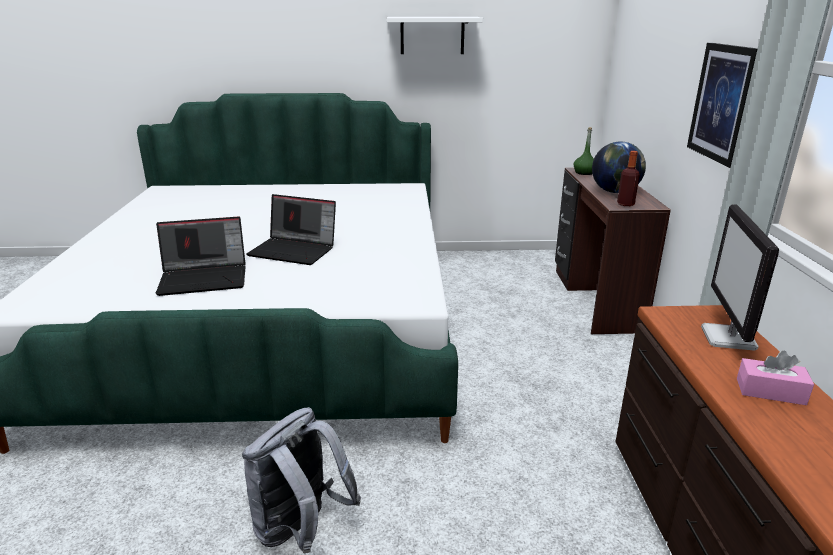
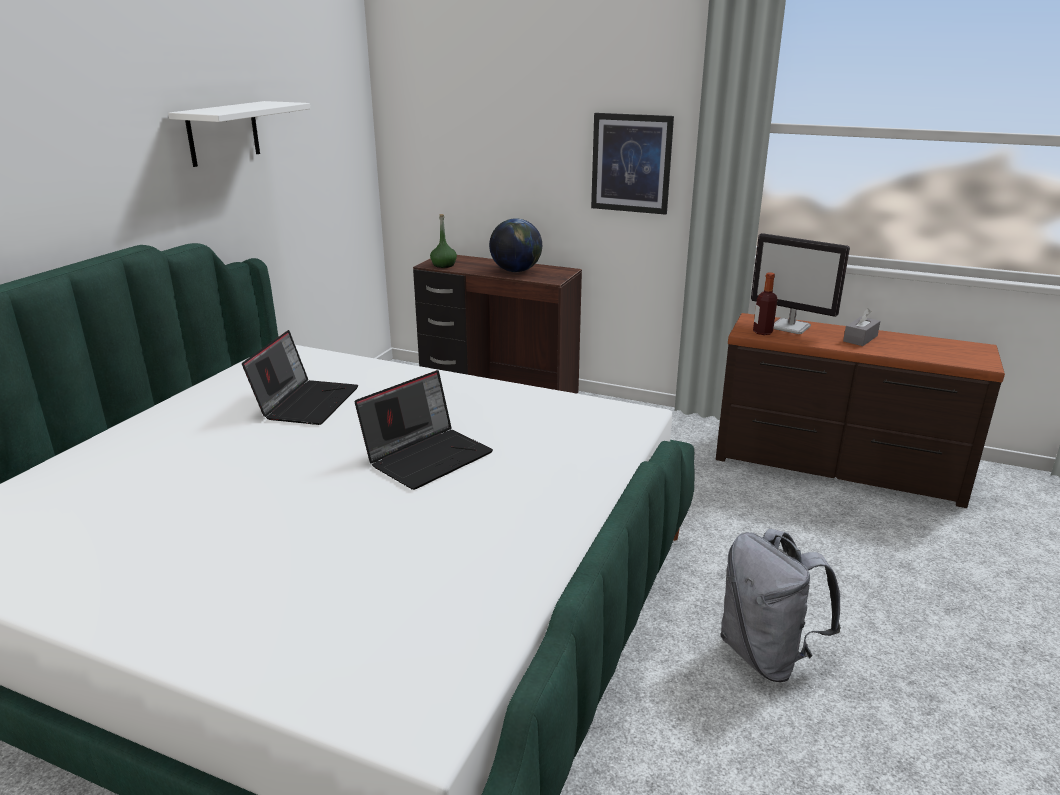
camera: 65 degrees left, 0 degrees up
(205, 278) = (462, 530): laptop -> laptop (306, 402)
(625, 204) = (553, 276): bottle -> bottle (762, 332)
(770, 391) = (860, 338): pink tissue box -> grey tissue box

